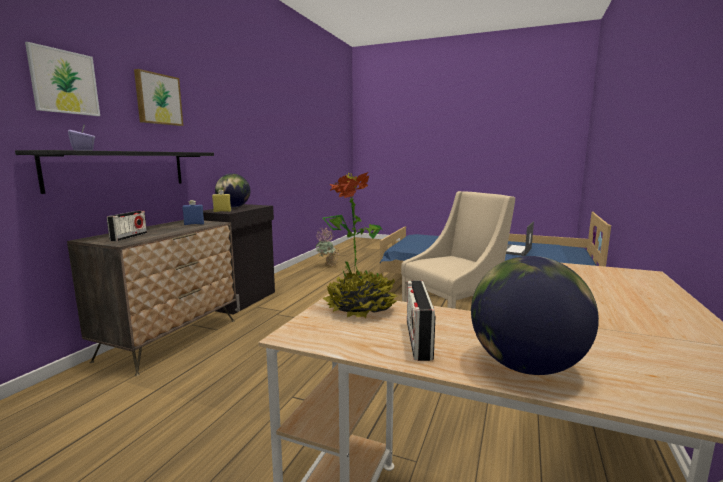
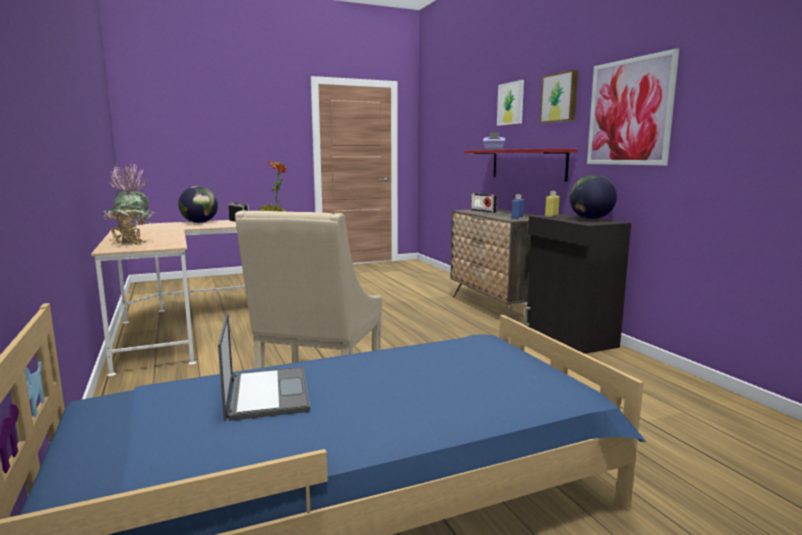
camera: 135 degrees right, 0 degrees up
(120, 169) = (527, 164): black shelf -> red shelf
(224, 128) = (629, 112): none -> picture
(327, 266) = (721, 428): potted plant -> potted plant (131, 243)

